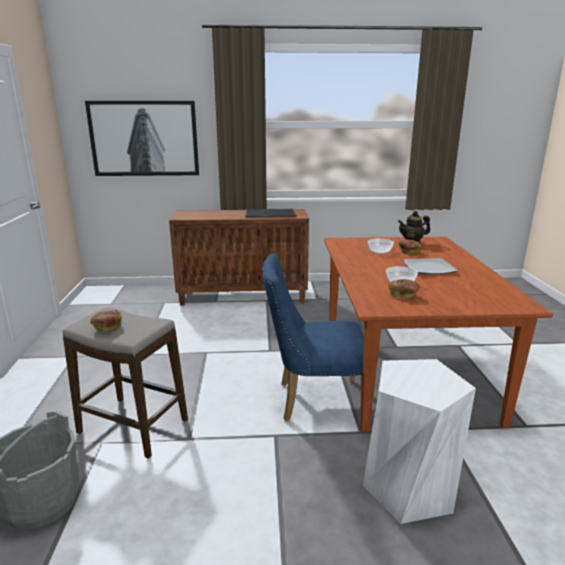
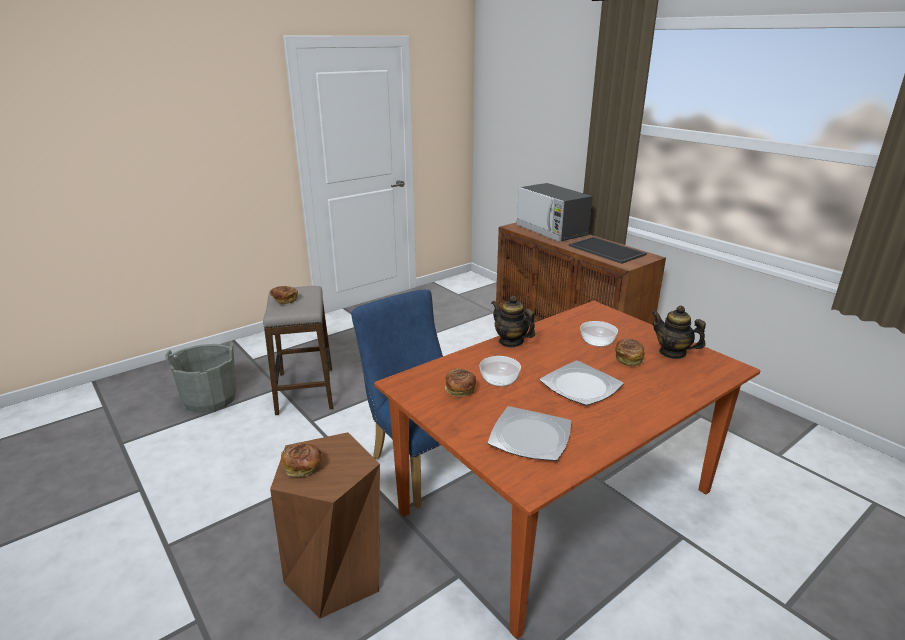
camera: 55 degrees right, 5 degrees up
(144, 139) = (531, 130): picture -> none
(211, 214) = (551, 231): none -> microwave
(352, 267) = (511, 341): none -> teapot
(408, 488) = (335, 574): white stool -> brown stool
(420, 389) = (303, 467): none -> bread
(477, 293) = (530, 437): none -> plate

